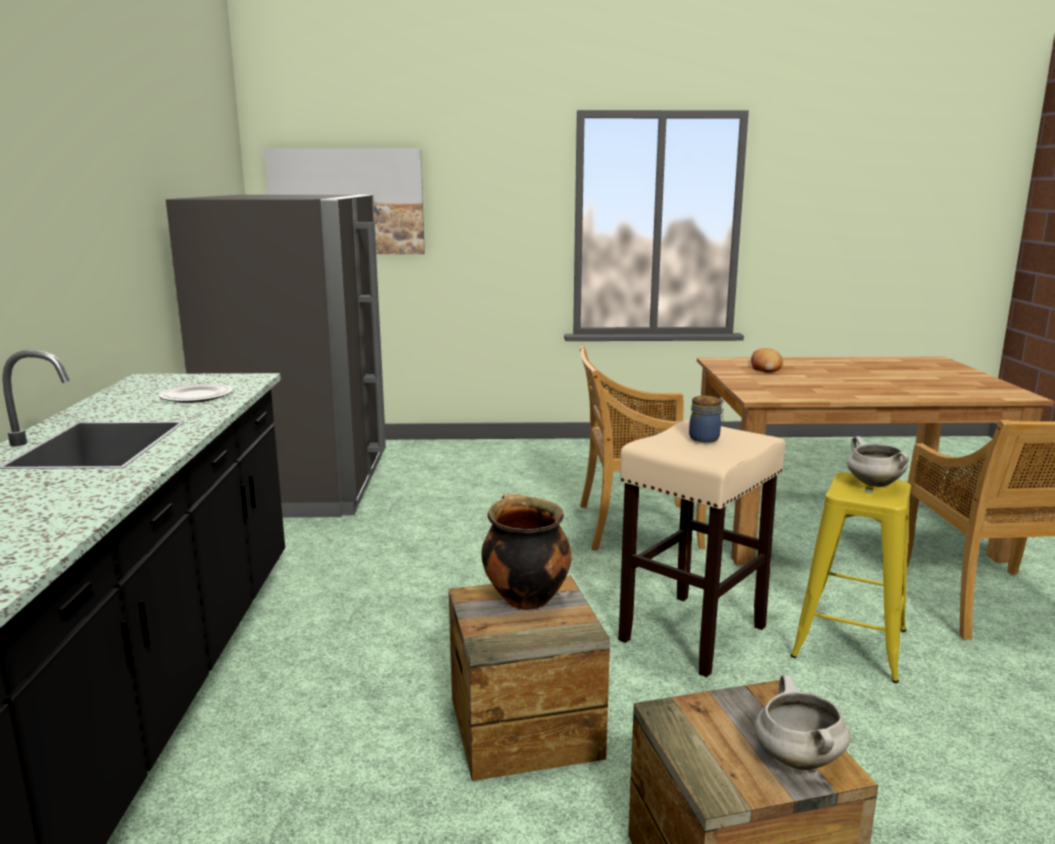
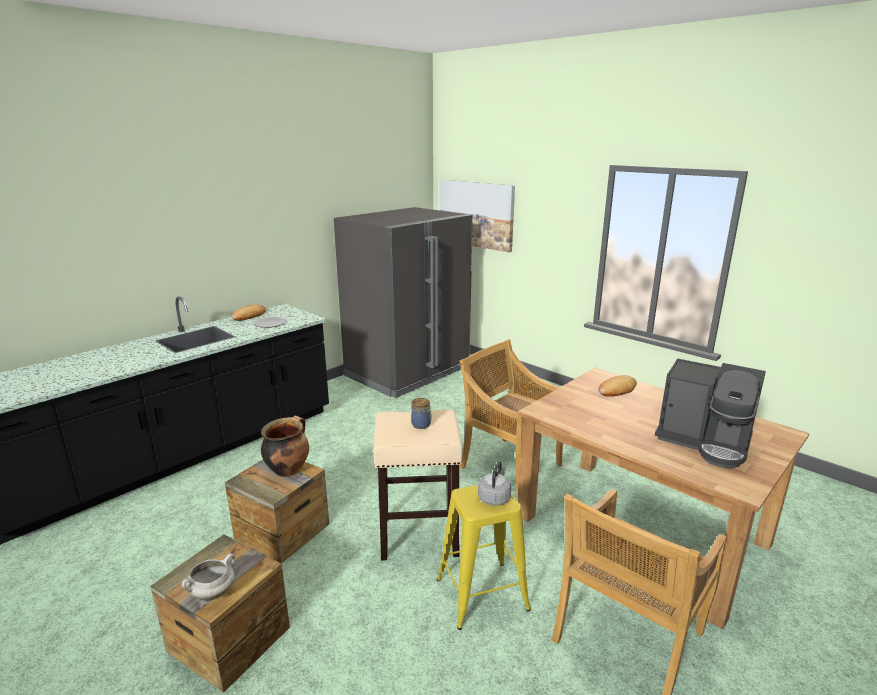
camera: 45 degrees right, 5 degrees up
(113, 397) = (249, 316): none -> bread
(873, 484) = (494, 497): white cooking pot -> grey kettle
(919, 378) = (705, 442): none -> coffee machine

